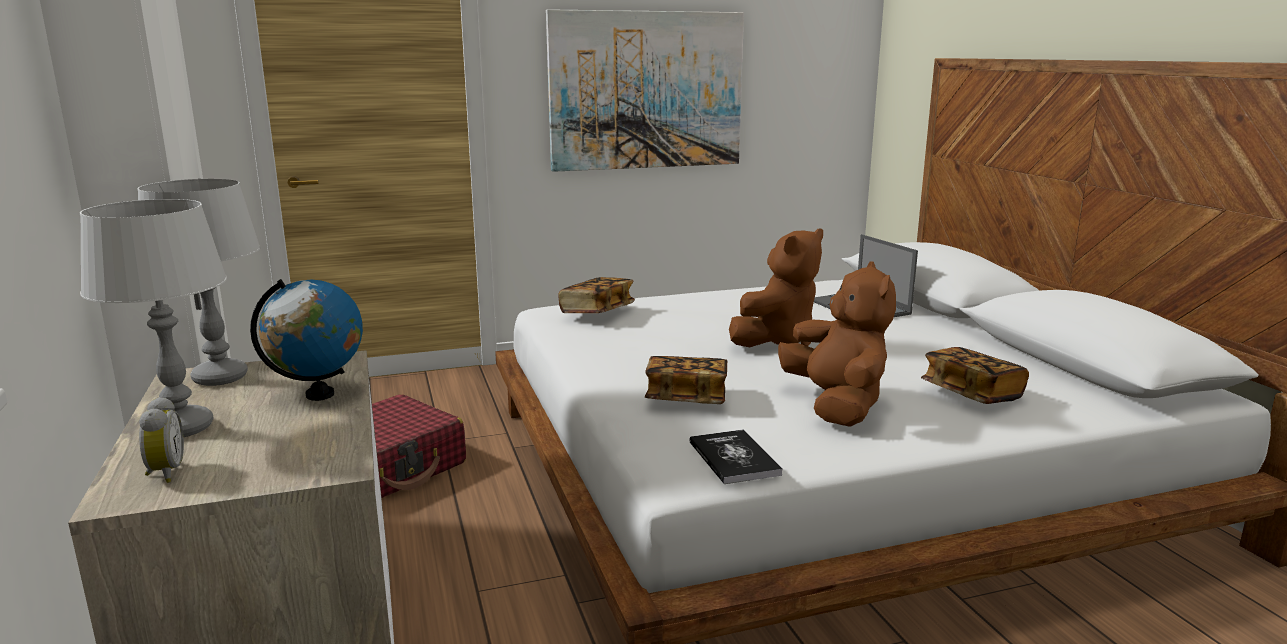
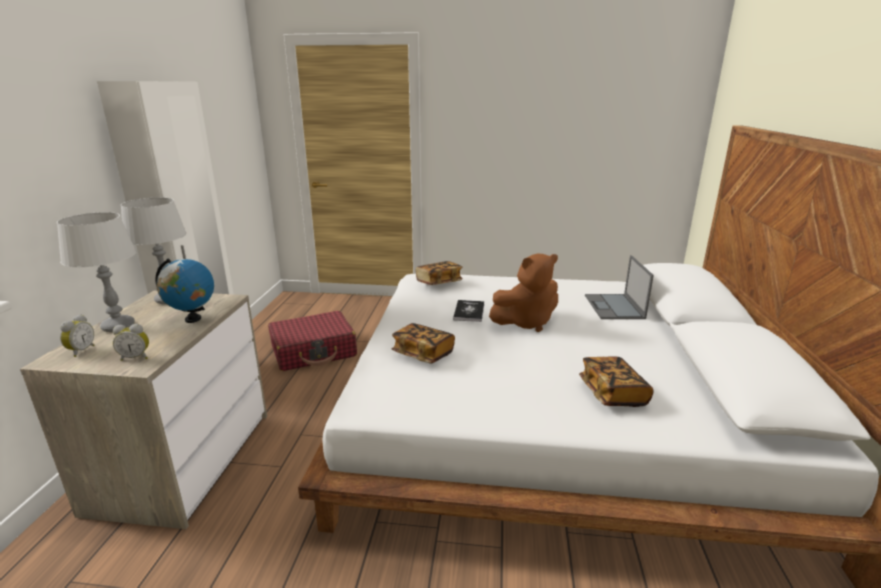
camera: 25 degrees right, 5 degrees up
(302, 459) = (136, 357): none -> alarm clock
(646, 90) = (525, 139): picture -> none
(734, 458) = (401, 403): book -> book (469, 312)
(836, 405) = (507, 380): brown plush toy -> none

